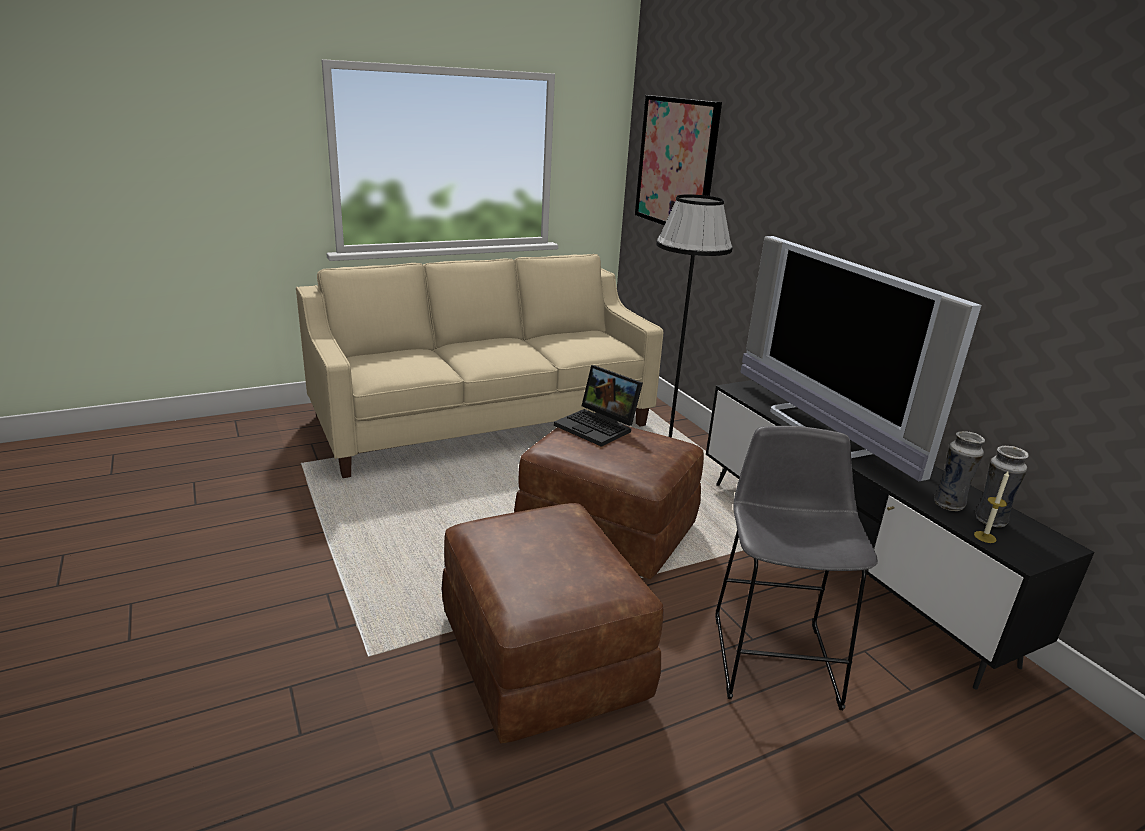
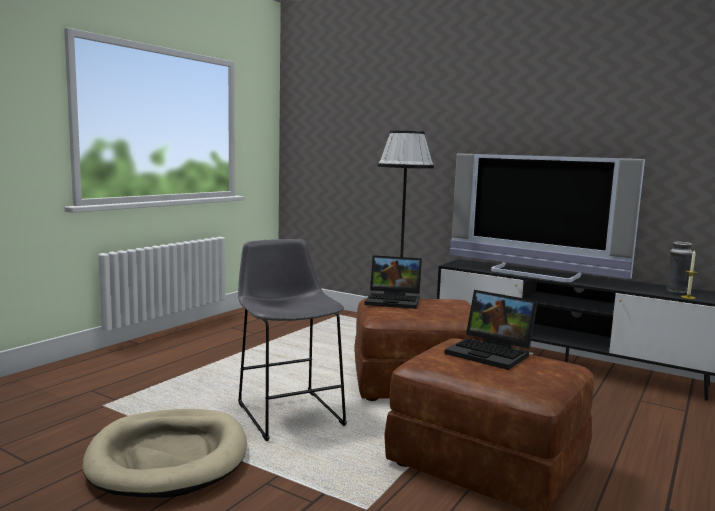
camera: 30 degrees left, 15 degrees down
(288, 536) = (169, 457): none -> beige dog bed
(484, 421) = (232, 345): beige sofa -> none
(567, 541) = (492, 353): none -> laptop
(676, 164) = (336, 126): picture -> none
(774, 653) = (603, 416): grey stool -> grey stool (288, 412)
(949, 504) = (649, 289): vase -> none

